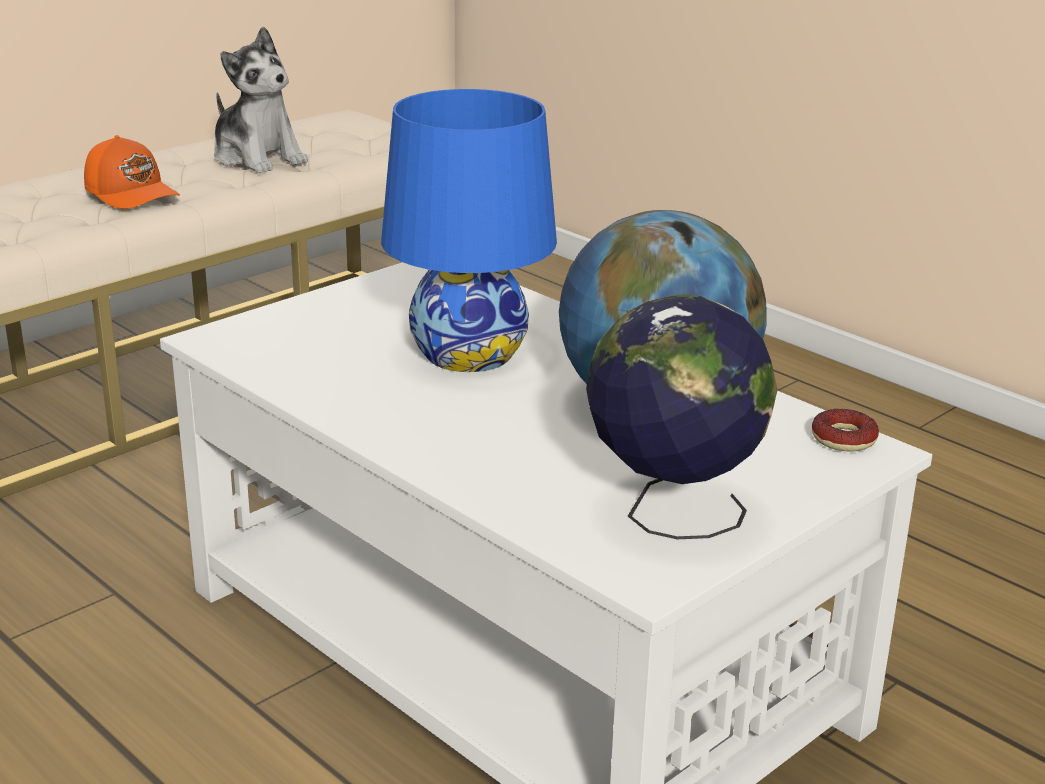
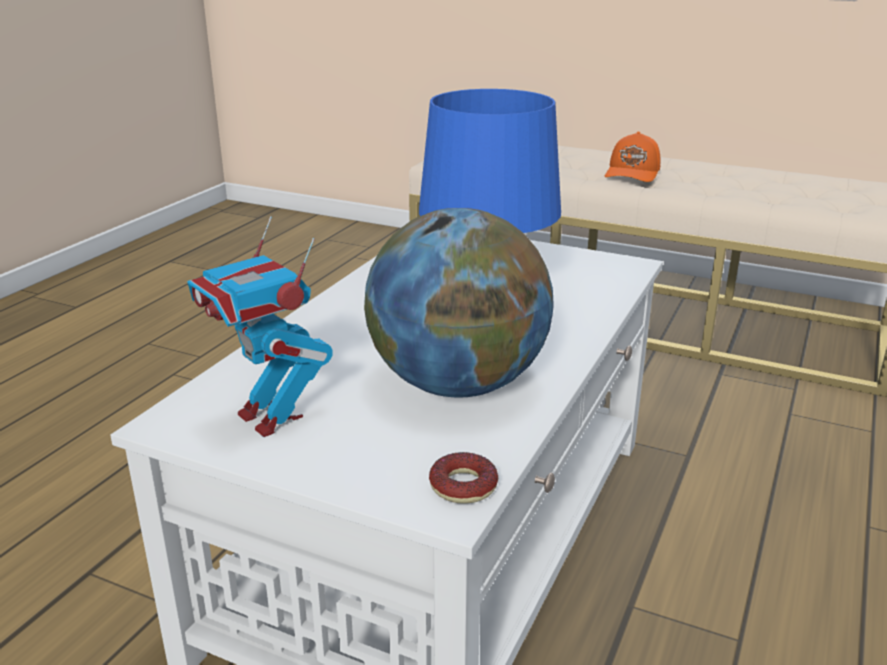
camera: 70 degrees right, 0 degrees up
(258, 158) = (758, 186): plush toy -> none
(671, 514) = (271, 418): globe -> toy robot

